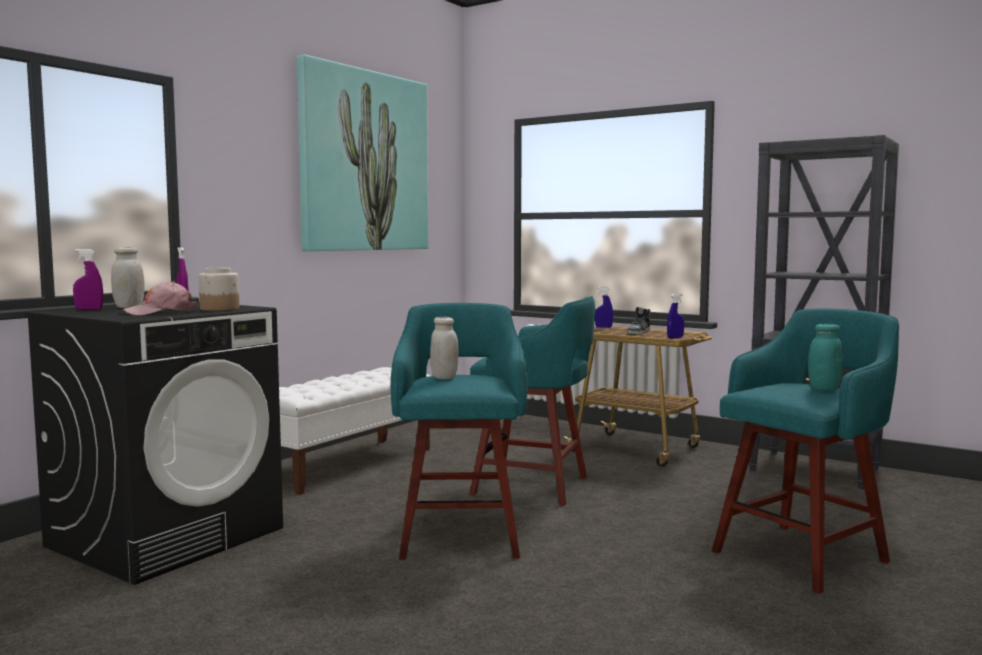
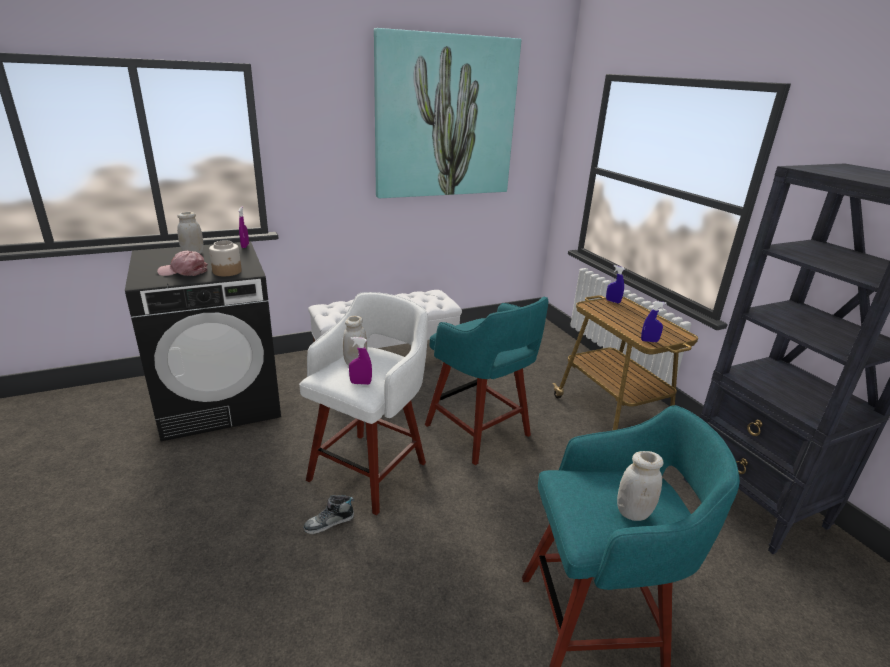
camera: 30 degrees right, 20 degrees up
(89, 309) = (166, 254): purple spray bottle -> purple spray bottle (360, 383)
(460, 534) = (370, 469): turquoise stool -> white stool
(639, 333) = (631, 320): shoe -> shoe (329, 523)
(824, 389) = (633, 512): turquoise jar -> white jar

